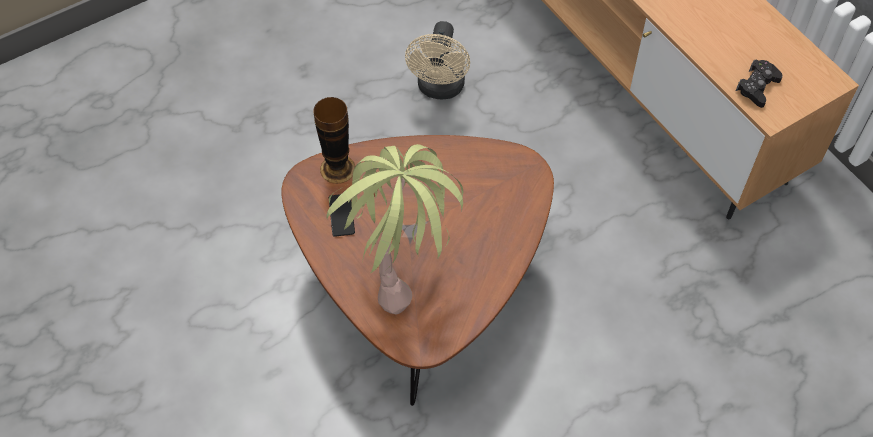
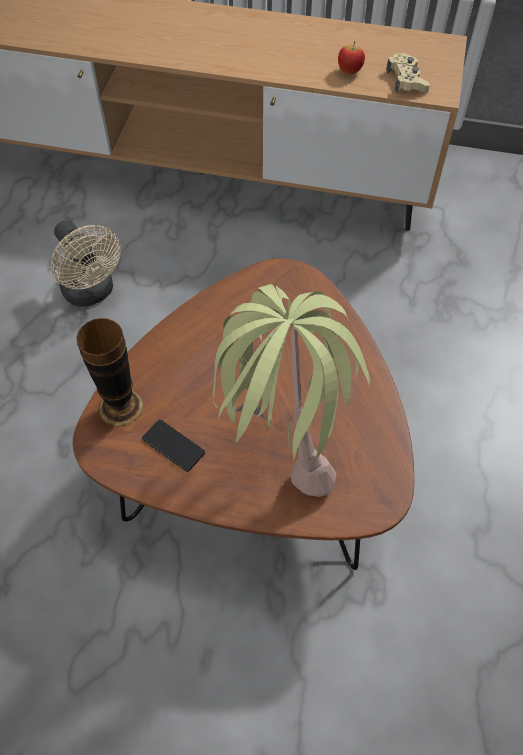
camera: 45 degrees left, 0 degrees up
(720, 50) = (349, 72): none -> apple
(757, 87) = (406, 80): black game controller -> beige game controller

